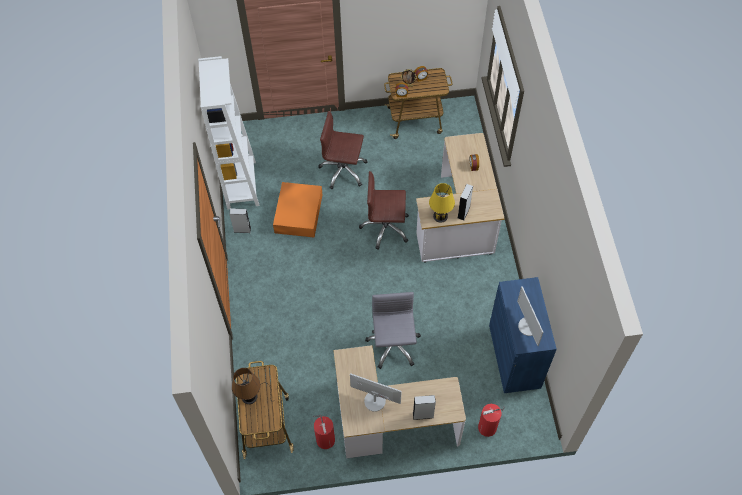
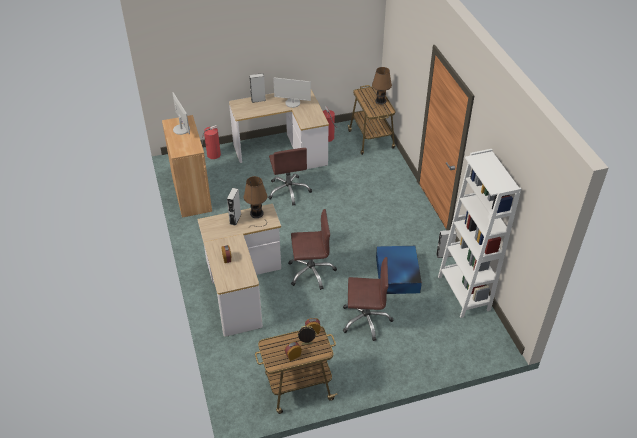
camera: 170 degrees right, 15 degrees down
(299, 213) = (397, 275): orange storage box -> blue storage box
(393, 345) = (289, 190): grey office chair -> brown office chair
(440, 214) = (257, 215): yellow table lamp -> brown table lamp
(514, 356) = (192, 194): blue cabinet -> brown cabinet

